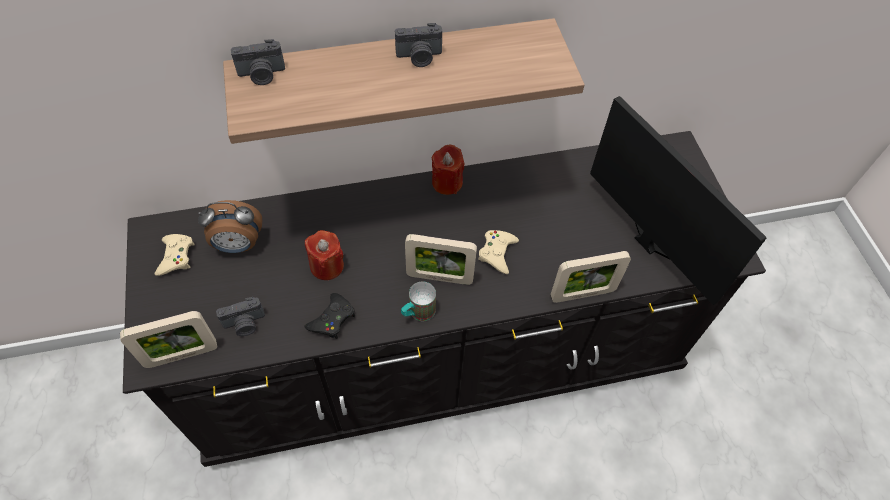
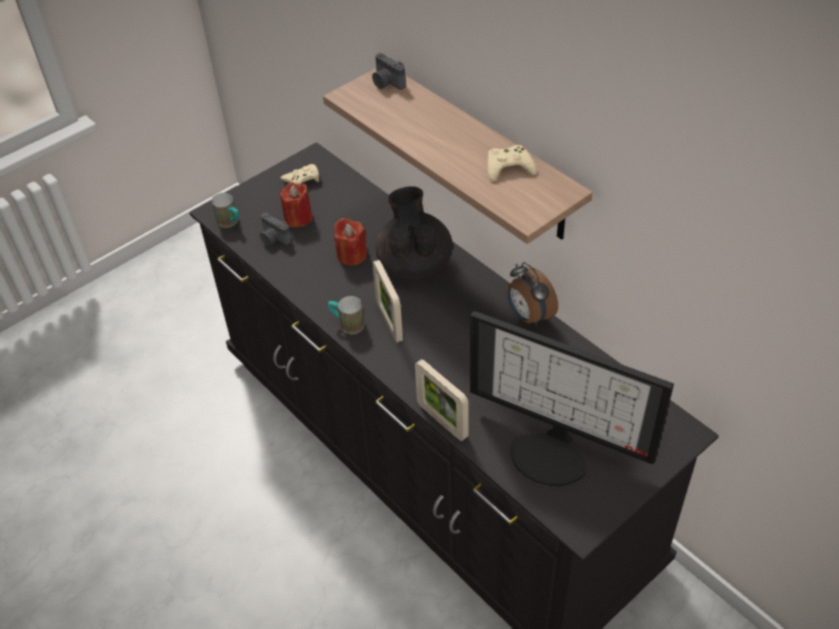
camera: 65 degrees right, 10 degrees down
(182, 355) = (230, 223): picture frame -> mug
(238, 245) = (334, 202): alarm clock -> alarm clock (528, 316)
(332, 319) = (308, 280): black game controller -> none
(377, 221) = (414, 263): none -> black teapot
(419, 57) = (472, 141): camera -> none
(447, 182) = (488, 285): red candle -> red candle (298, 218)
(497, 253) = (441, 347): beige game controller -> beige game controller (508, 167)
(657, 236) = (552, 453): monitor -> monitor turned 90 degrees clockwise

